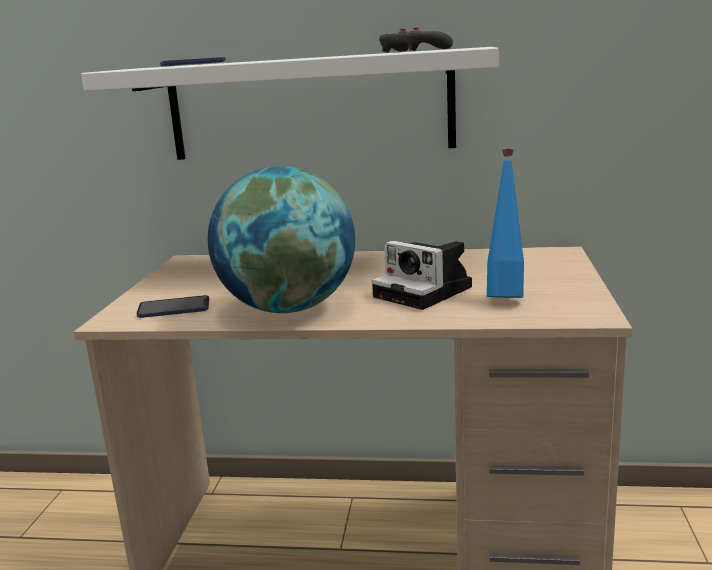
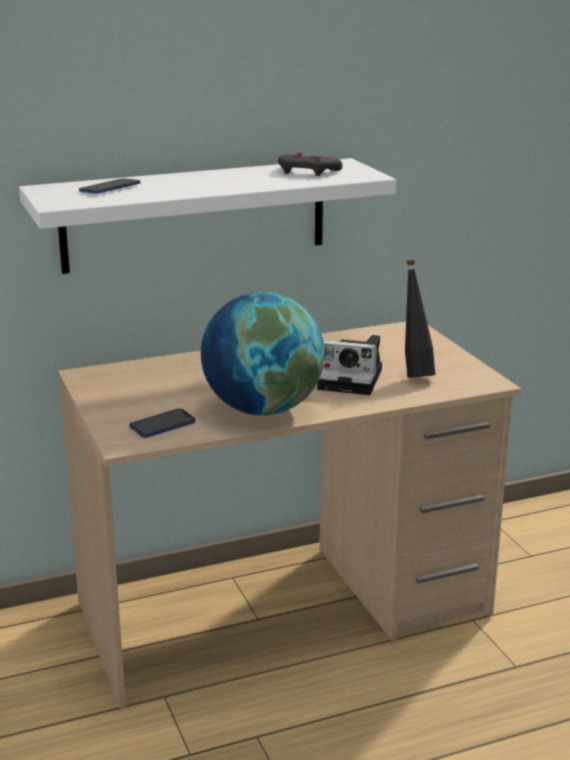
camera: 30 degrees left, 5 degrees up
(505, 296) = (414, 374): blue bottle -> black bottle

